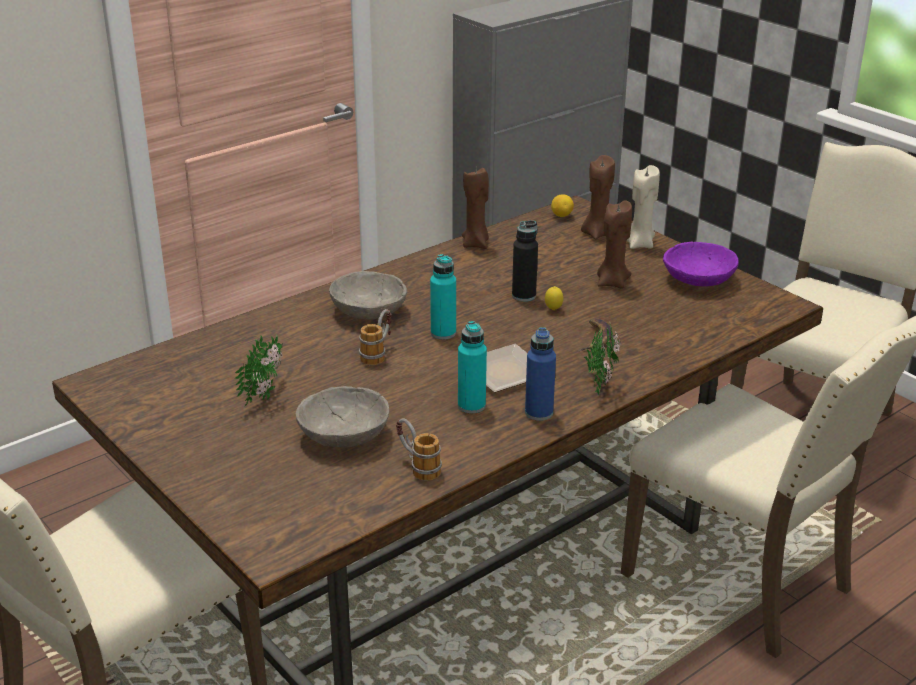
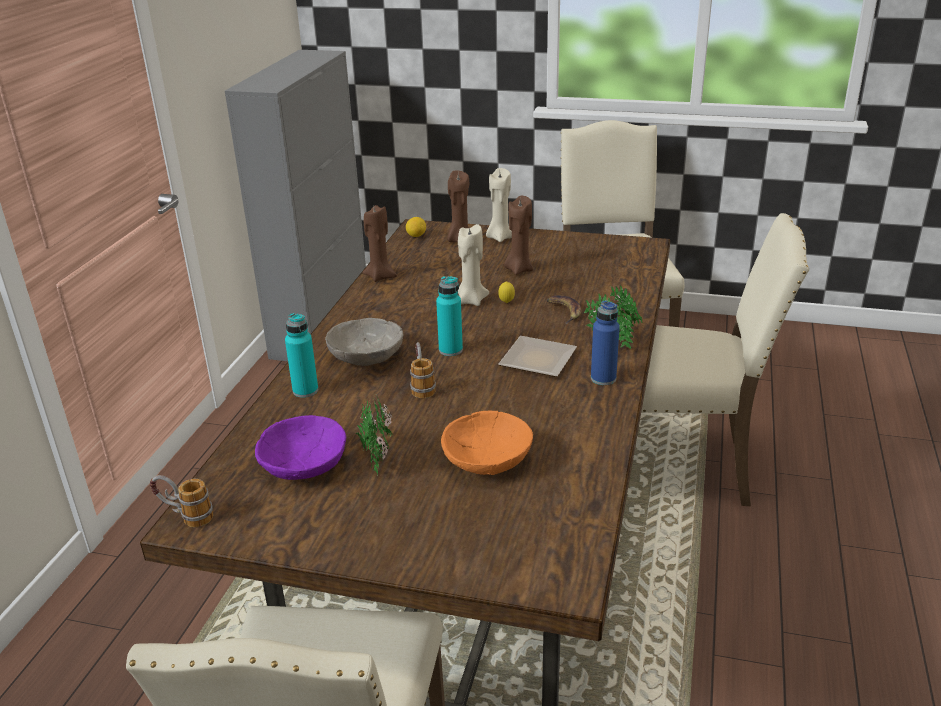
camera: 35 degrees left, 0 degrees up
(345, 435) = (487, 460): grey bowl -> orange bowl
(417, 467) = (578, 458): mug -> mug (185, 517)
(471, 406) = (550, 394): turquoise bottle -> turquoise bottle (305, 390)
(524, 296) = (471, 301): black bottle -> beige candle
(699, 279) = (572, 247): purple bowl -> purple bowl (304, 465)

